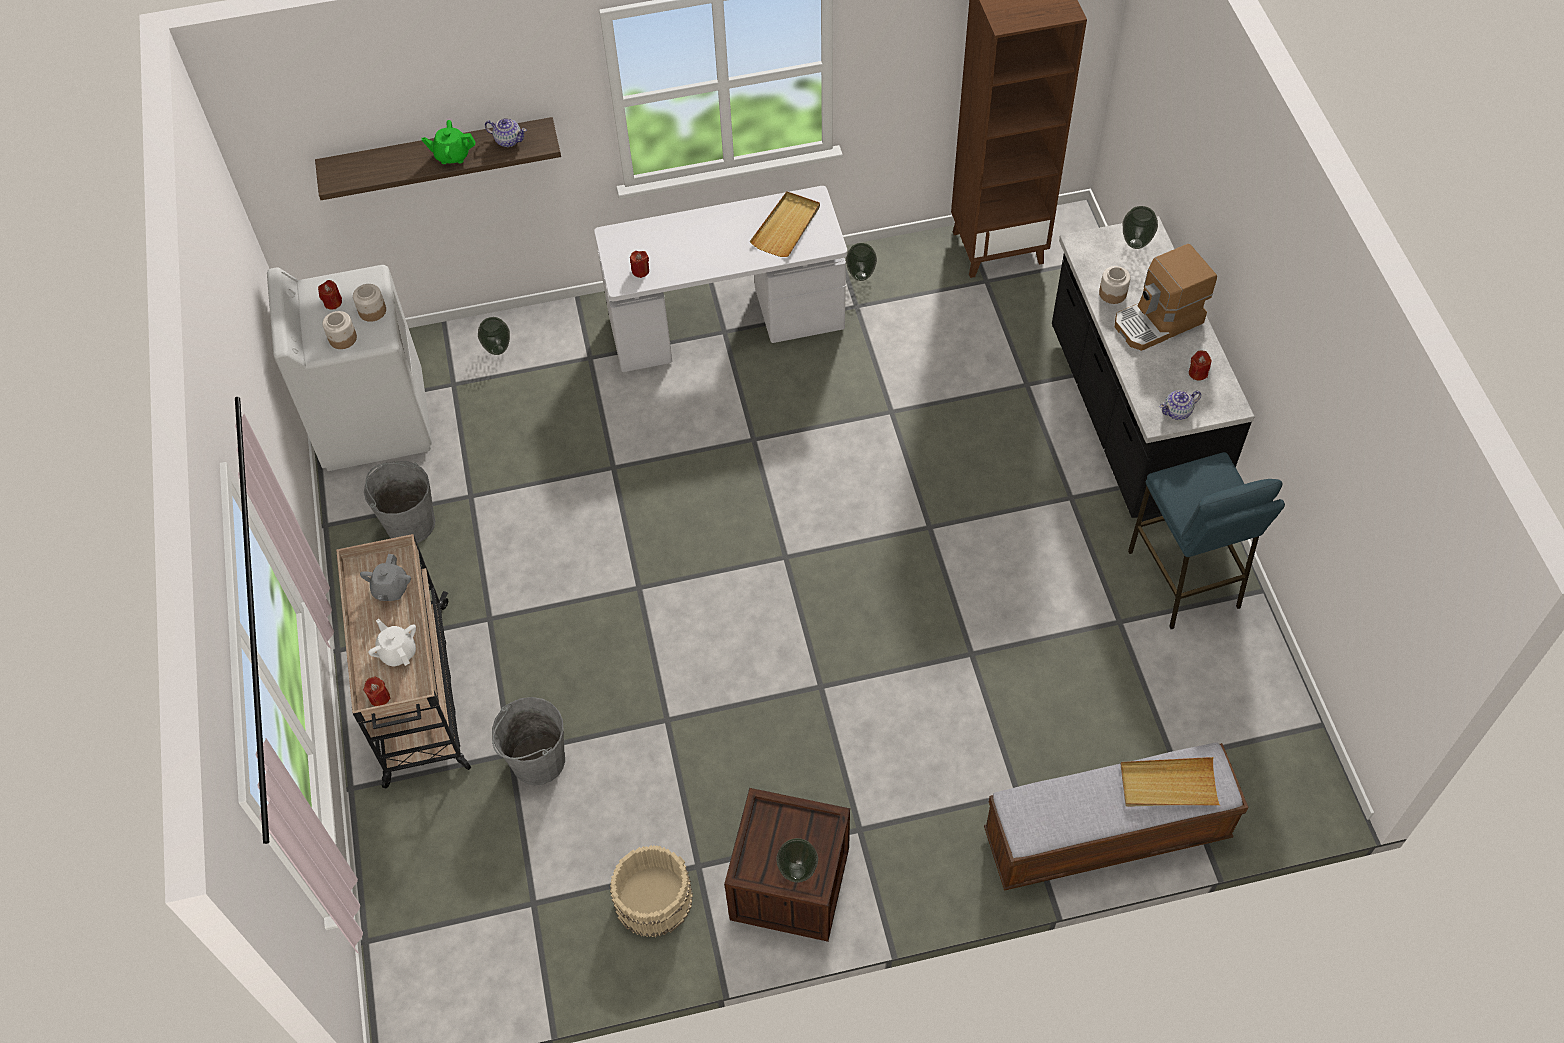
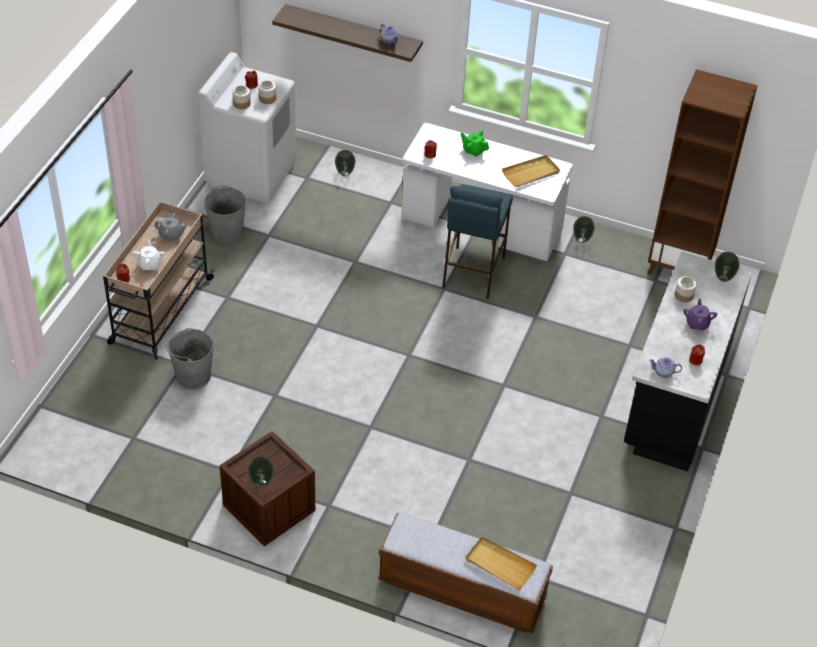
camera: 30 degrees right, 10 degrees down
(391, 589) = (171, 235): grey teapot -> grey teapot turned 120 degrees counterclockwise
(452, 155) = (354, 34): green teapot -> green teapot (473, 150)
(653, 898) = (193, 472): beige bucket -> none
(1158, 322) = (697, 323): coffee machine -> purple teapot
(1184, 579) = (630, 494): blue stool -> blue stool (472, 273)

